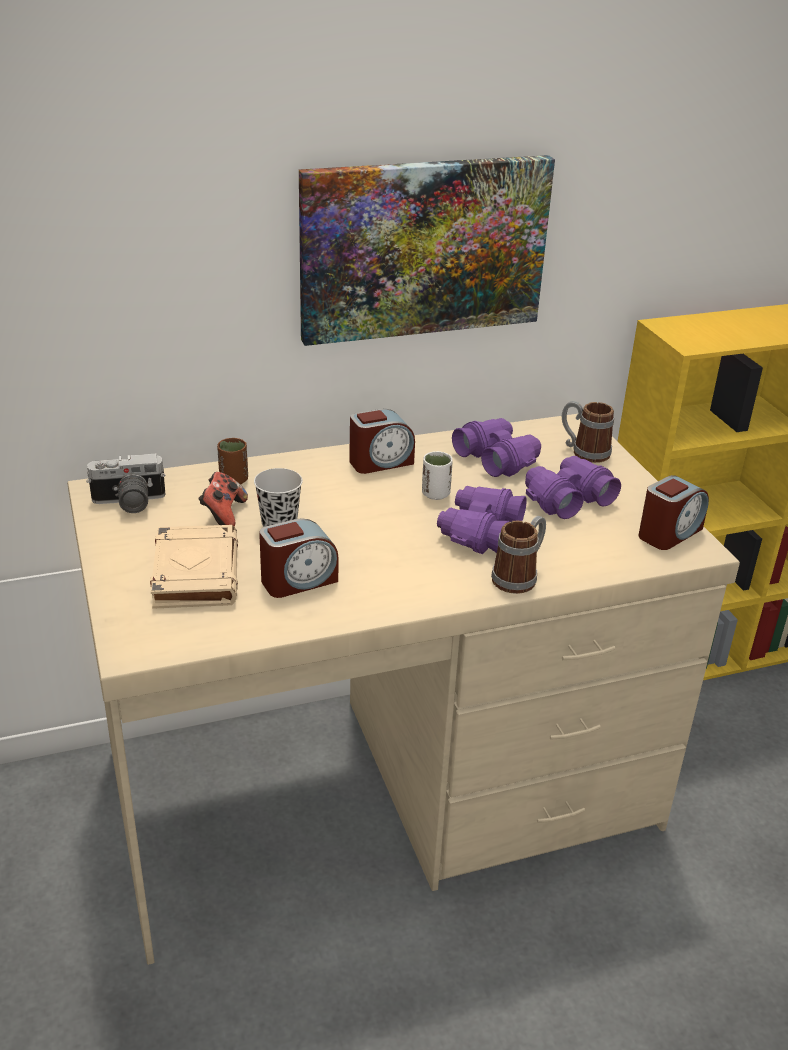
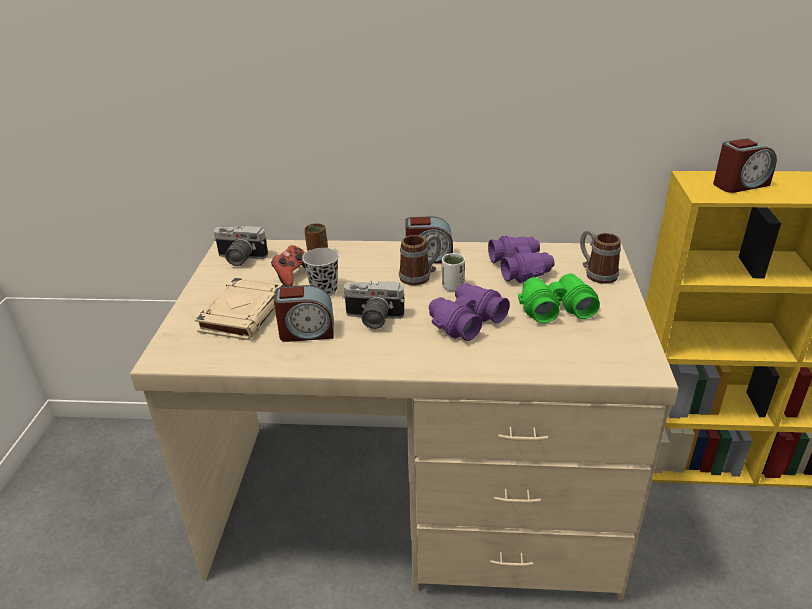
camera: 25 degrees right, 0 degrees up
(369, 550) = (373, 319): none -> camera
(423, 248) = (477, 94): picture -> none
(519, 576) = (472, 361): mug -> mug (420, 276)
(566, 499) = (555, 308): purple binoculars -> green binoculars
(669, 533) = (627, 351): alarm clock -> alarm clock (740, 184)

